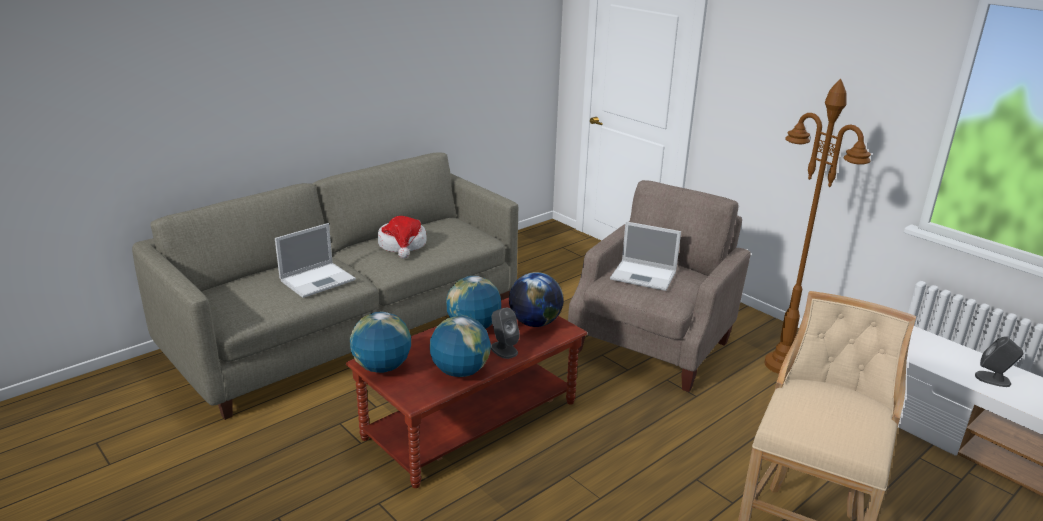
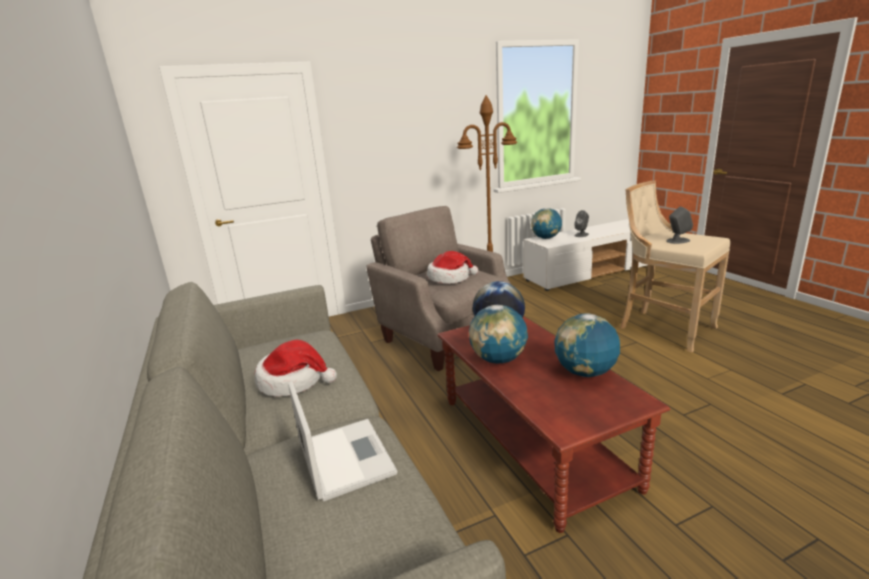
camera: 70 degrees left, 5 degrees down
(382, 367) = (577, 420): globe -> globe (546, 238)
(503, 350) = (545, 348): grey speaker -> grey speaker (677, 241)
(644, 276) = (450, 278): laptop -> hat

